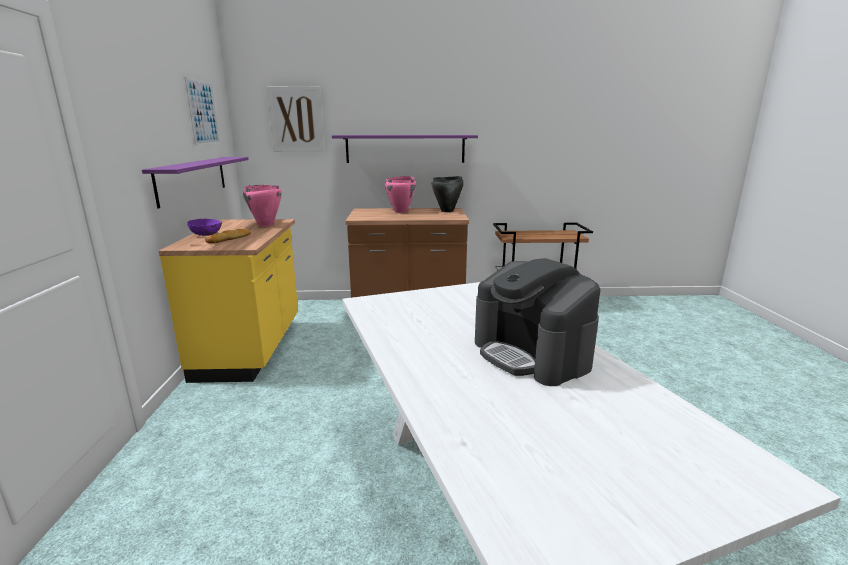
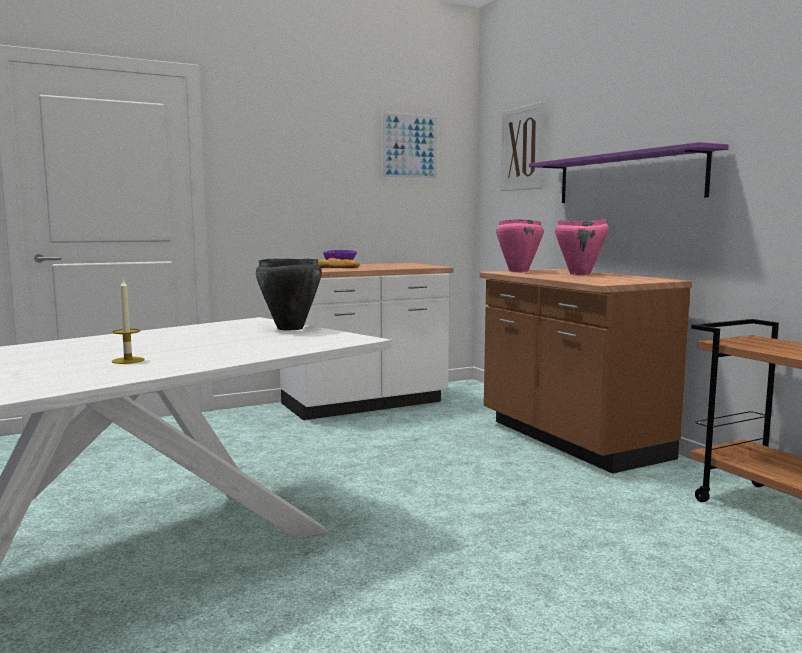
camera: 65 degrees right, 10 degrees down
(193, 179) = (365, 212): purple shelf -> none
(252, 348) = (365, 404): yellow counter -> white counter
(265, 225) = (406, 266): pink cooking pot -> pink cooking pot (518, 271)
(447, 211) = (641, 279): black cooking pot -> black cooking pot (290, 328)
(532, 354) = (128, 360): coffee machine -> candle

